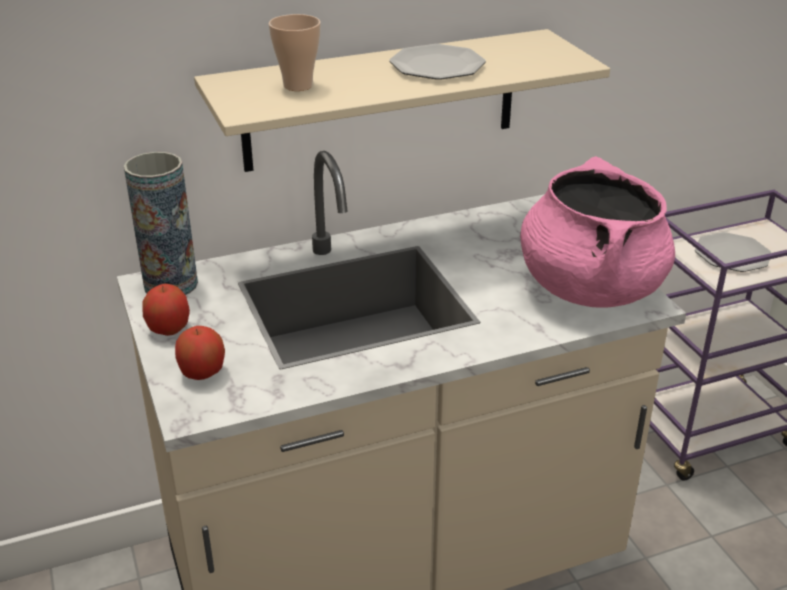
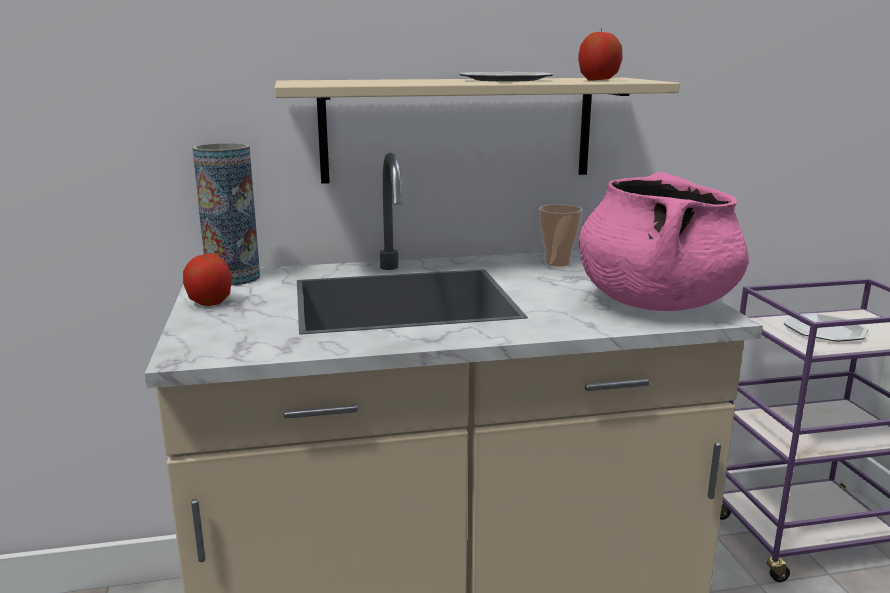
camera: 10 degrees right, 15 degrees down
(202, 373) = (219, 331): apple -> apple (598, 80)
(298, 86) = (364, 81): cup -> cup (557, 262)

